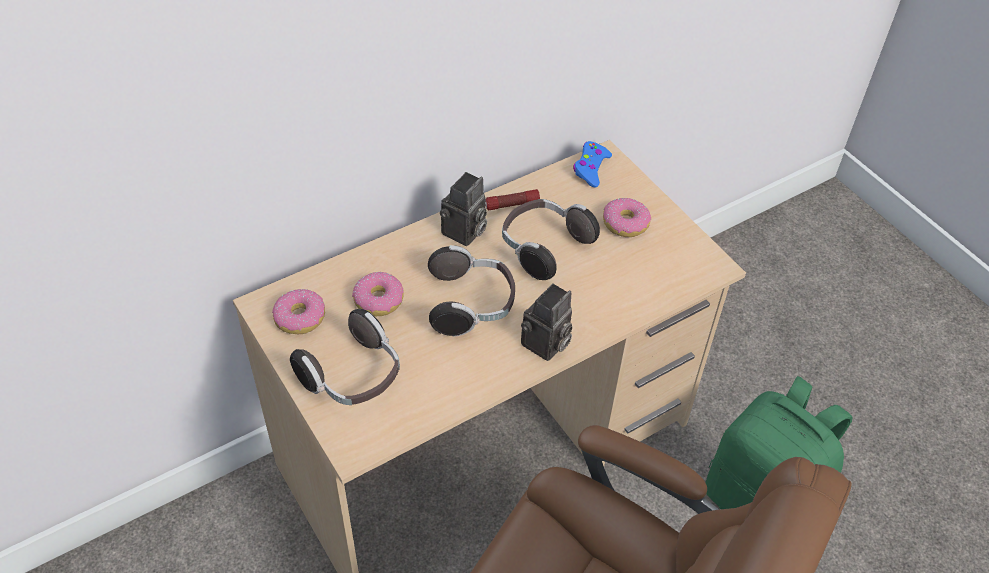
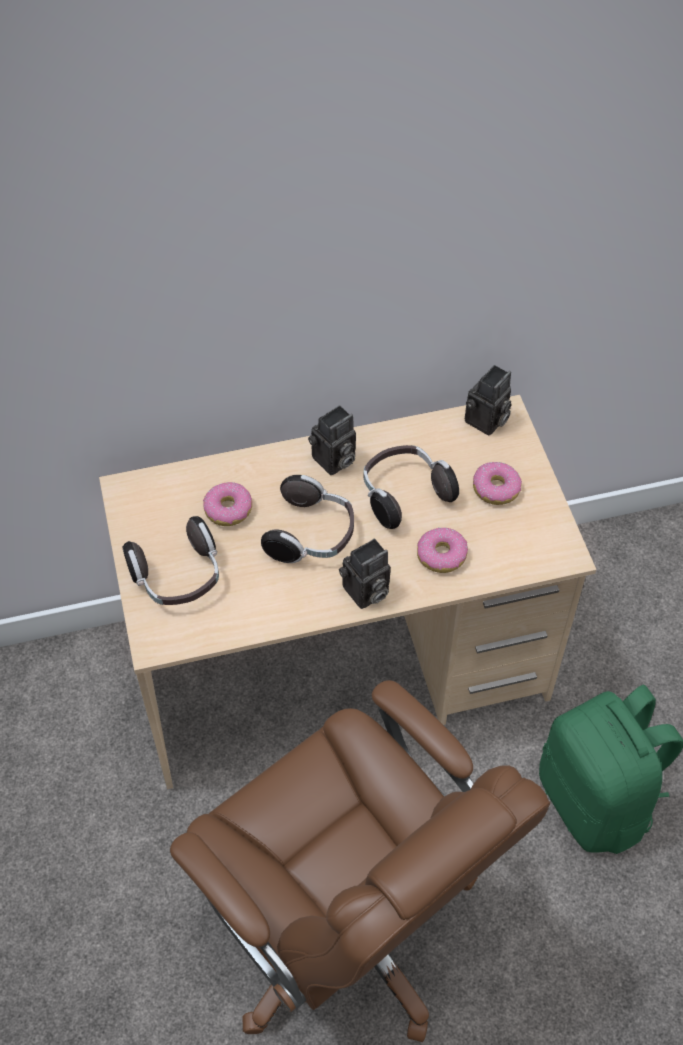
camera: 20 degrees right, 5 degrees up
(300, 317) = (152, 509): donut -> donut (441, 555)
(512, 205) = (391, 443): flashlight -> none
(591, 168) = (486, 422): blue game controller -> camera

